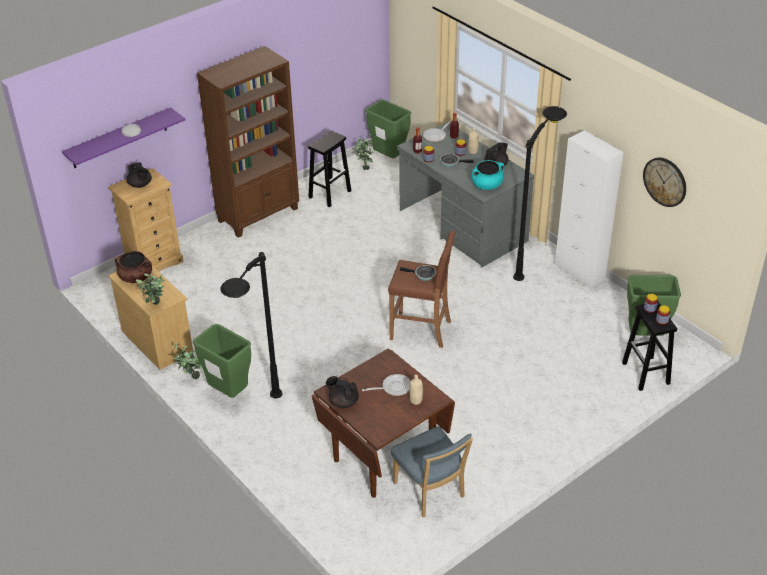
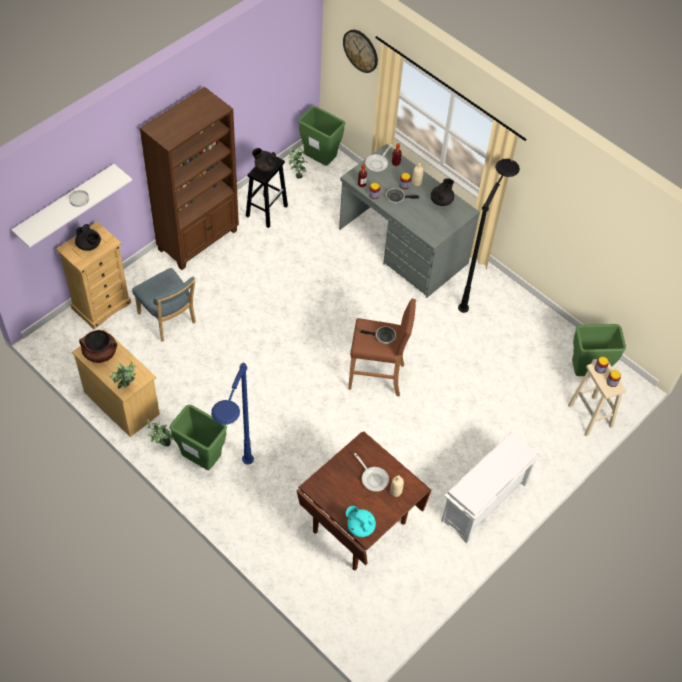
camera: 10 degrees left, 15 degrees up
(119, 138) = (65, 203): purple shelf -> white shelf
(260, 421) = (237, 491): black floor lamp -> blue floor lamp
(343, 402) = (328, 497): black teapot -> black teapot (265, 167)
(373, 428) = (360, 527): none -> turquoise teapot
(393, 387) = (373, 478): frying pan -> frying pan turned 75 degrees clockwise
(430, 492) = (406, 561): blue chair -> blue chair (168, 320)
(487, 185) = (435, 227): turquoise cooking pot -> none
(522, 444) = (484, 503): none -> white bench
(579, 272) = (520, 299): white cabinet -> none
(646, 374) = (590, 416): black stool -> beige stool
(665, 181) = (616, 244): wall clock -> wall clock (361, 50)

